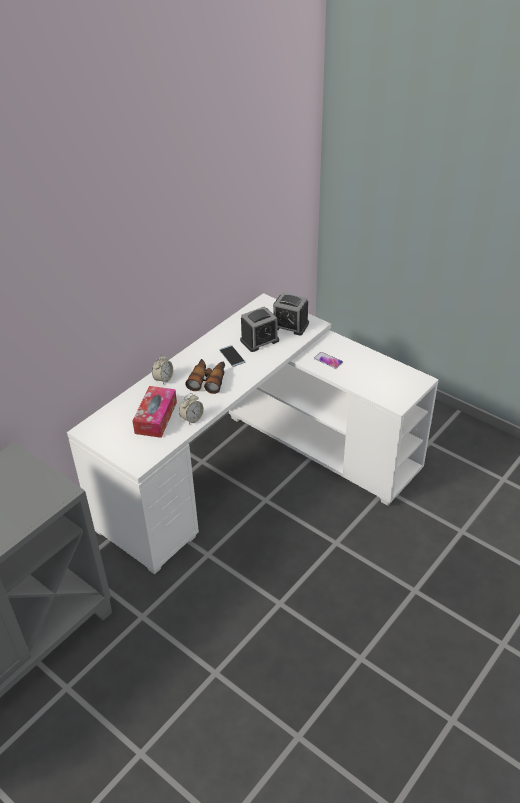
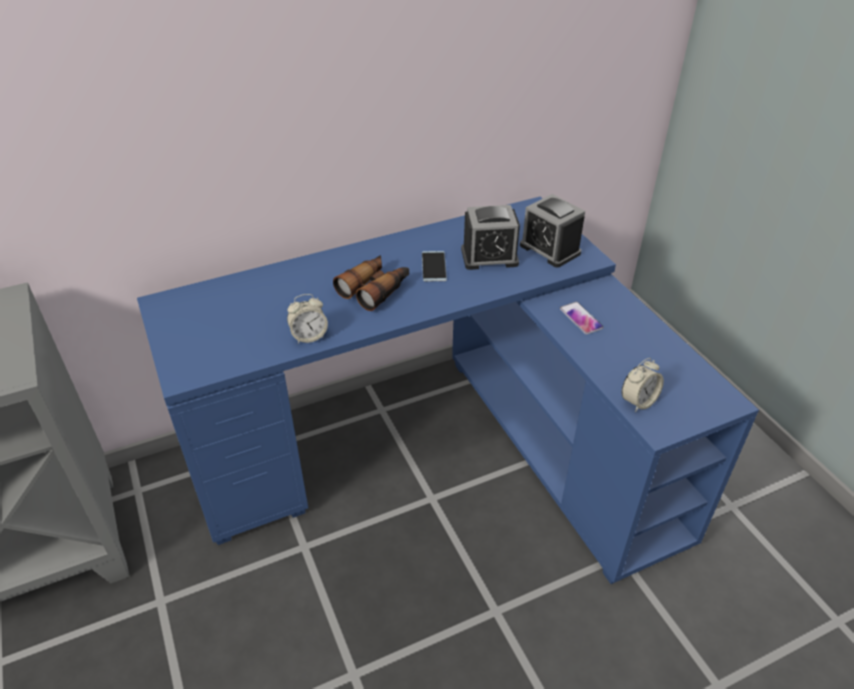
camera: 25 degrees right, 0 degrees up
(156, 417) = (262, 317): tissue box -> none
(163, 379) = (316, 268): alarm clock -> alarm clock (638, 401)
(254, 469) = (443, 447): white desk -> blue desk

